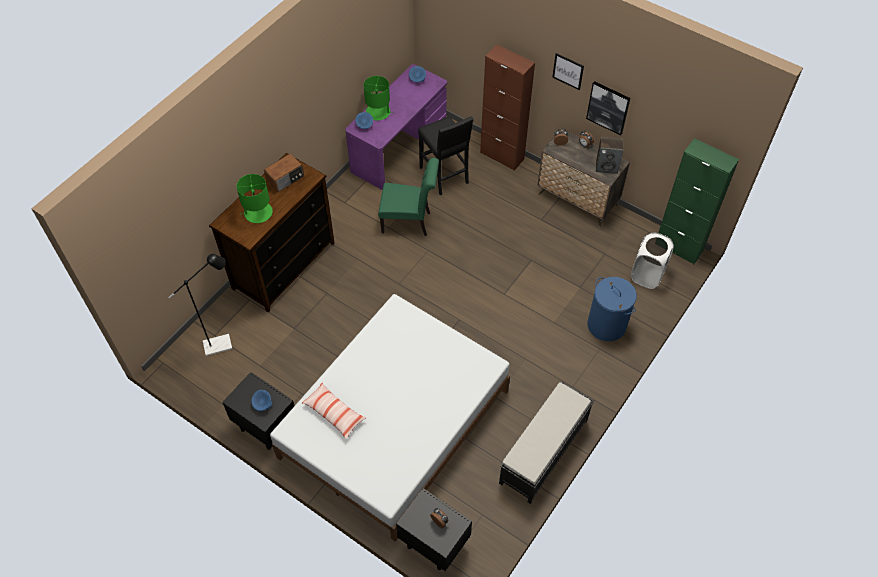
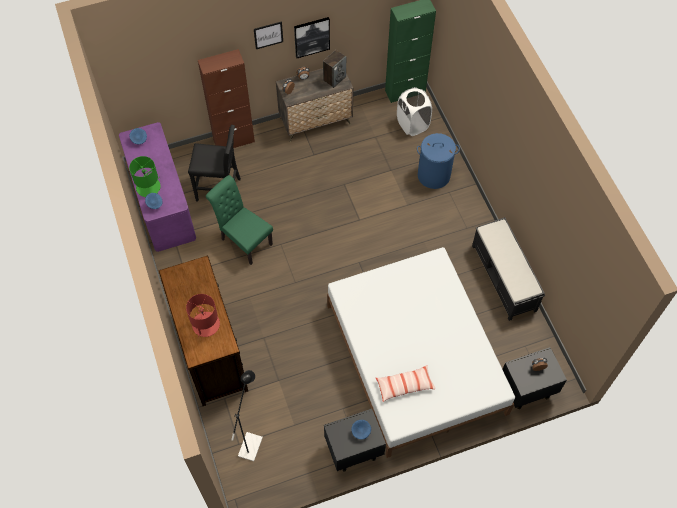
camera: 55 degrees left, 5 degrees up
(258, 212) = (205, 325): green table lamp -> red table lamp
(285, 179) = (187, 285): radio -> none
(409, 222) = (244, 240): green chair -> green chair turned 90 degrees counterclockwise

